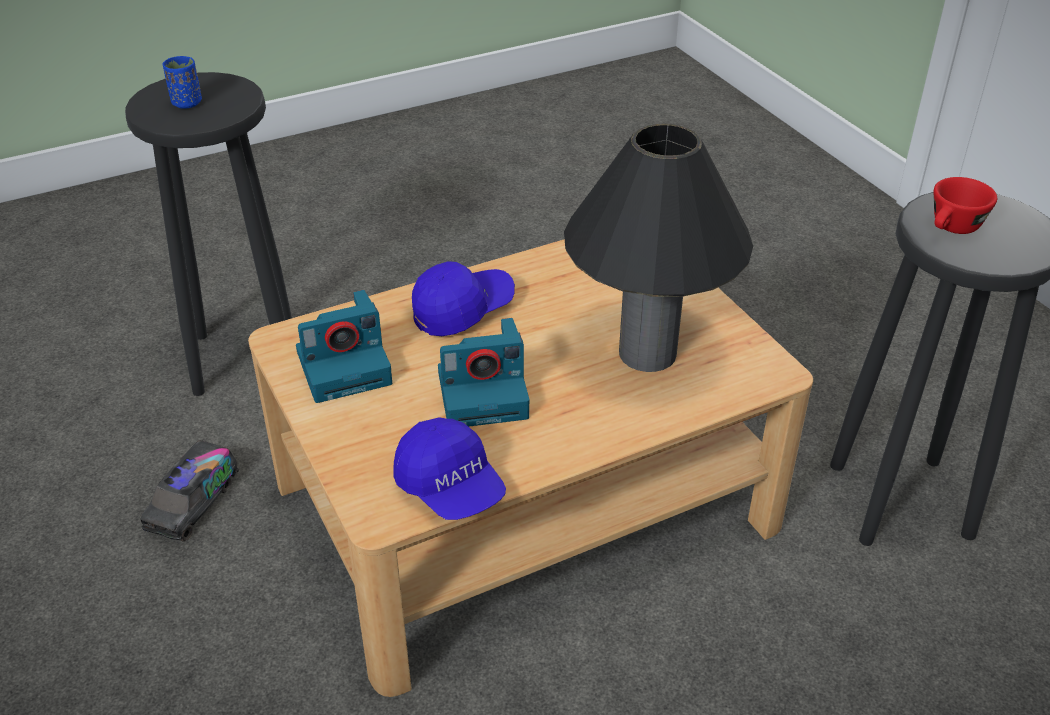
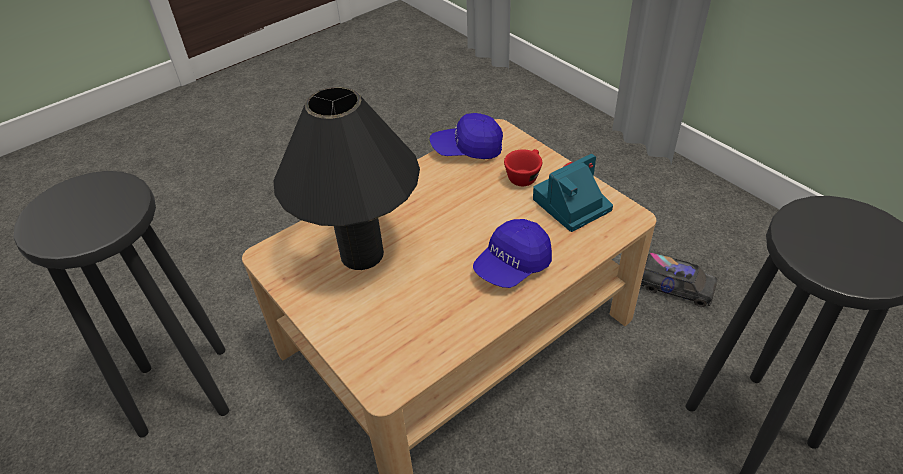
camera: 170 degrees right, 5 degrees up
(187, 103) = (850, 236): blue cup -> none
(193, 504) = (675, 288): toy truck -> toy truck turned 105 degrees clockwise
(450, 487) = (467, 149): blue cap -> blue cap turned 45 degrees counterclockwise
(485, 393) = (469, 204): camera -> none
(952, 229) = (107, 206): red cup -> red cup (524, 176)

